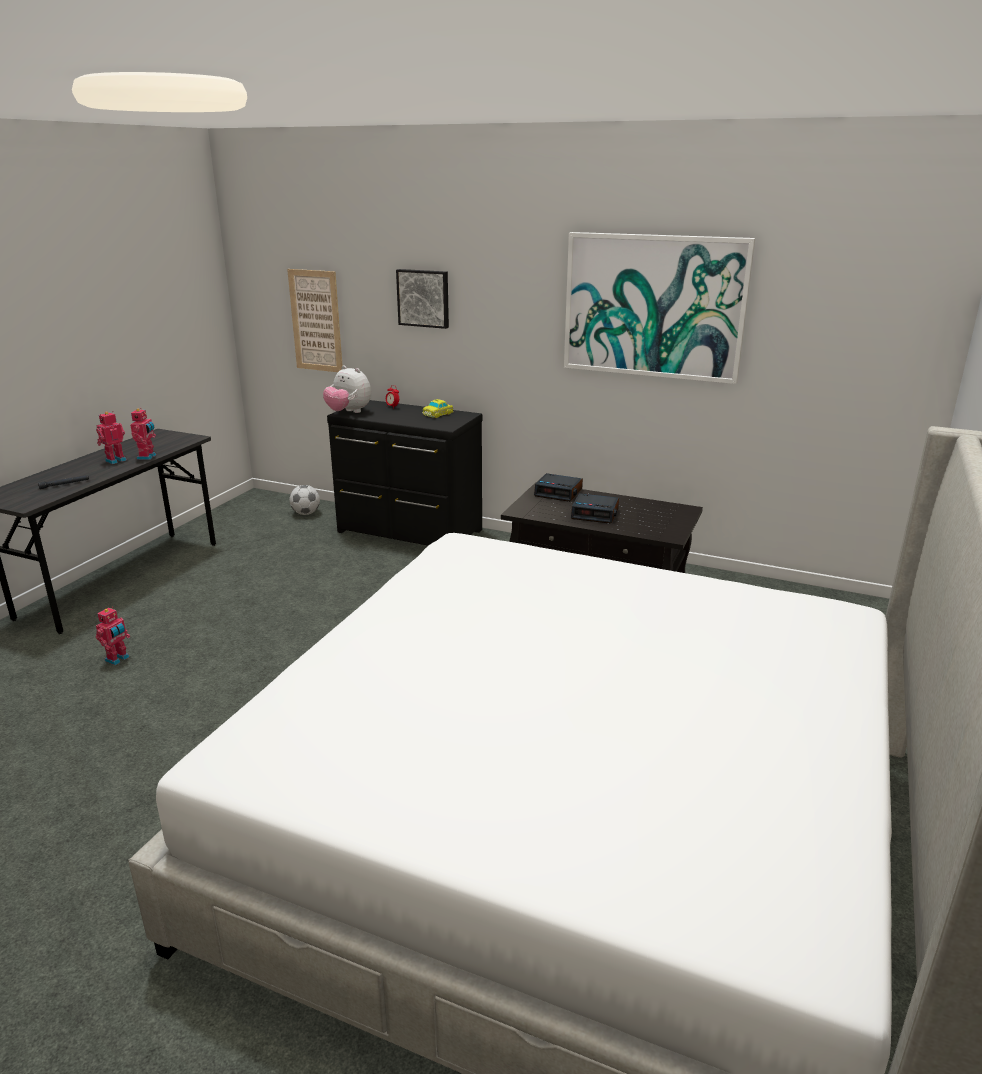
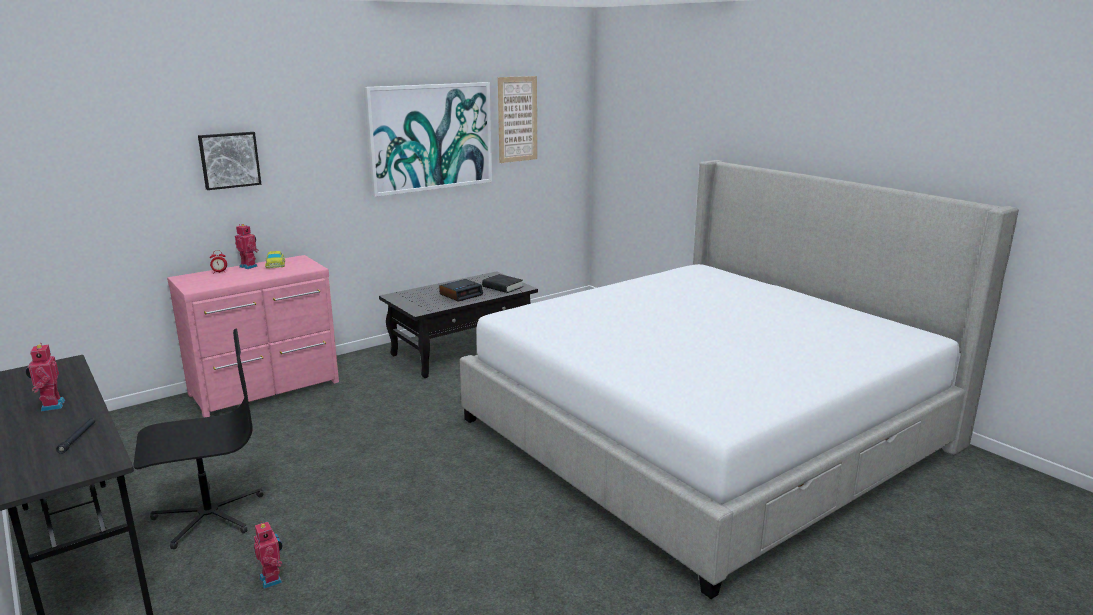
camera: 60 degrees left, 5 degrees down
(148, 457) = (81, 389): toy robot -> toy robot (249, 266)
(194, 597) = (208, 516): none -> black office chair
(306, 513) = (130, 424): football -> none
(316, 321) = (89, 206): picture -> picture (517, 119)
(348, 412) = (196, 287): plush toy -> none
(409, 532) = (267, 389): black dresser -> pink dresser
(559, 492) = (410, 294): alarm clock -> none
(654, 525) = (502, 287): none -> black book

